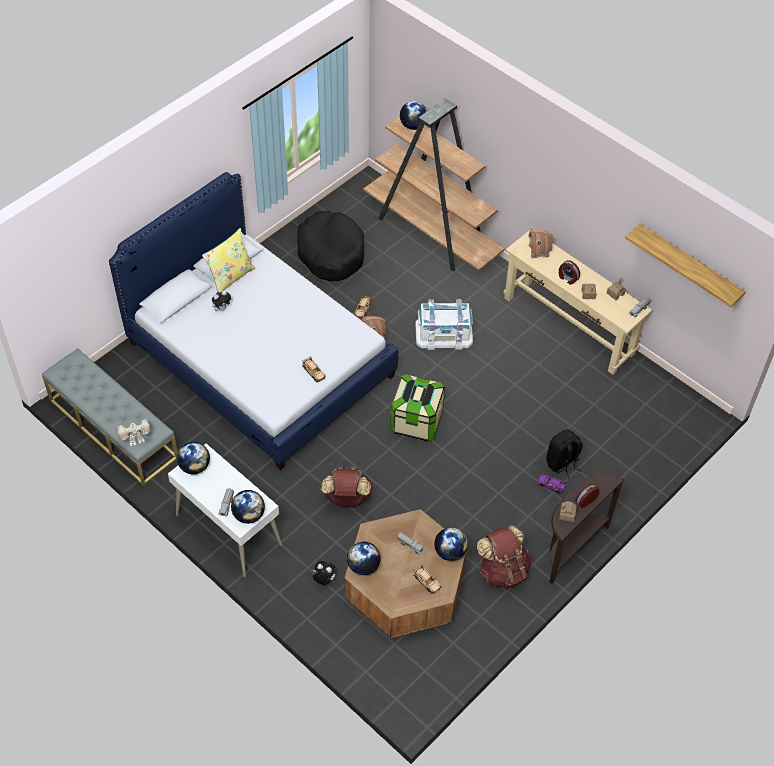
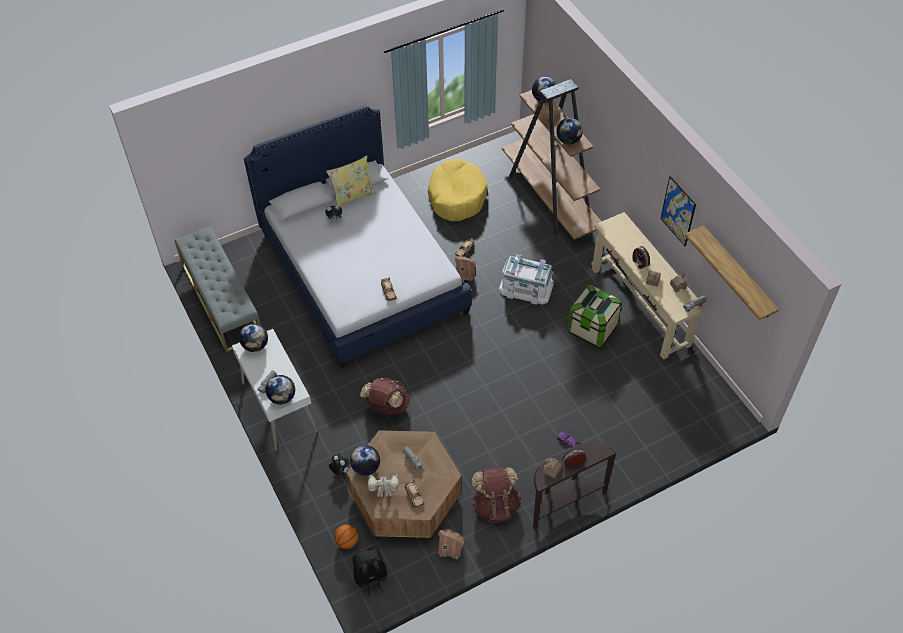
camera: 20 degrees right, 0 degrees up
(136, 440) = (224, 312): toy robot -> toy robot (384, 491)
(331, 253) = (457, 196): black dog bed -> yellow dog bed
(362, 652) = (347, 541): none -> basketball
(416, 422) = (472, 357): storage box -> storage box (592, 329)
(450, 552) = (444, 476): globe -> globe (568, 140)
(538, 251) = (623, 232): toy house -> toy house (451, 549)
(562, 463) = (586, 426): black backpack -> black backpack (370, 577)
(604, 214) = (678, 211): none -> picture

